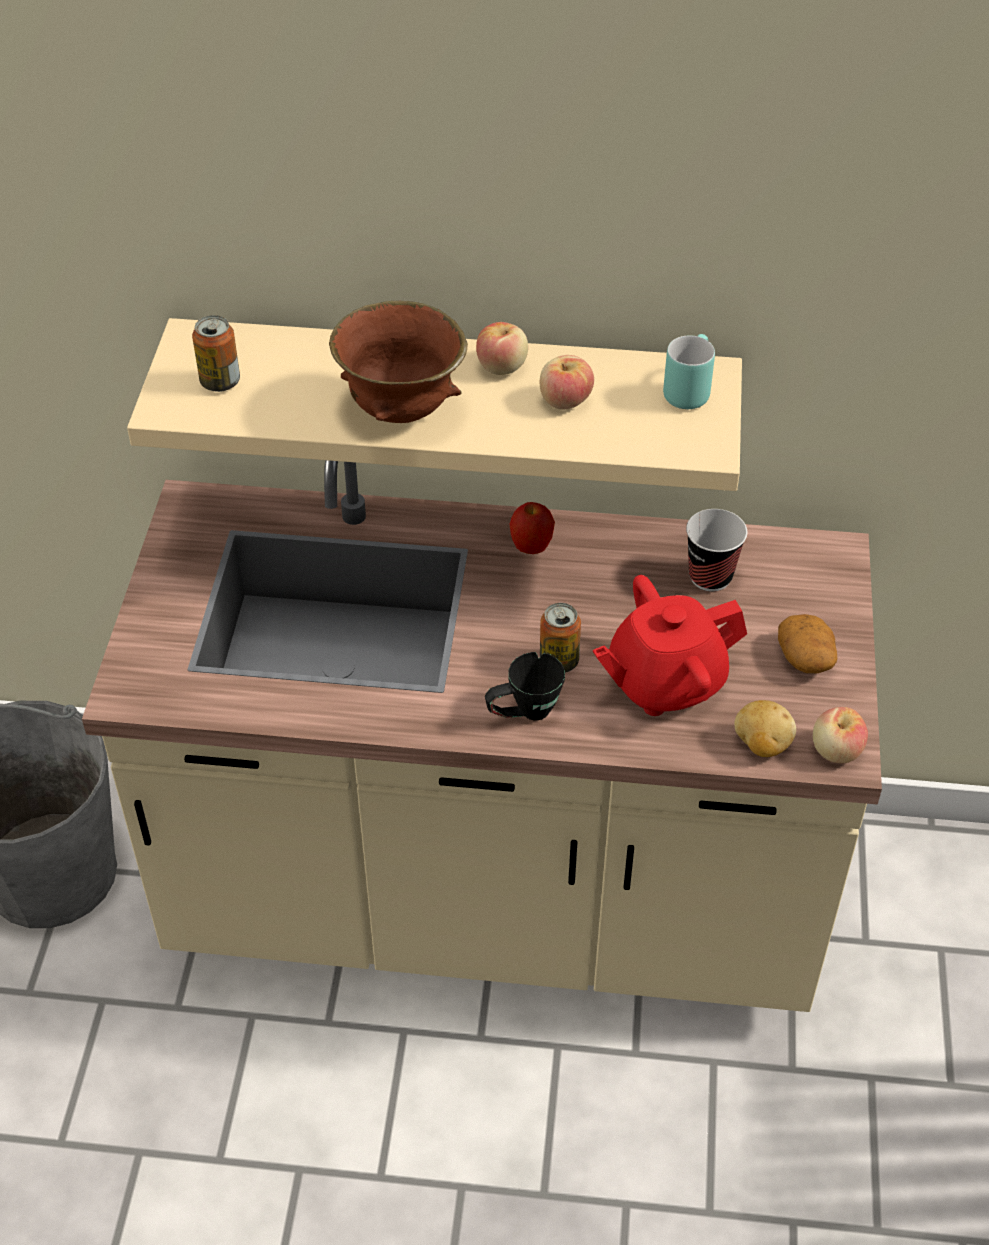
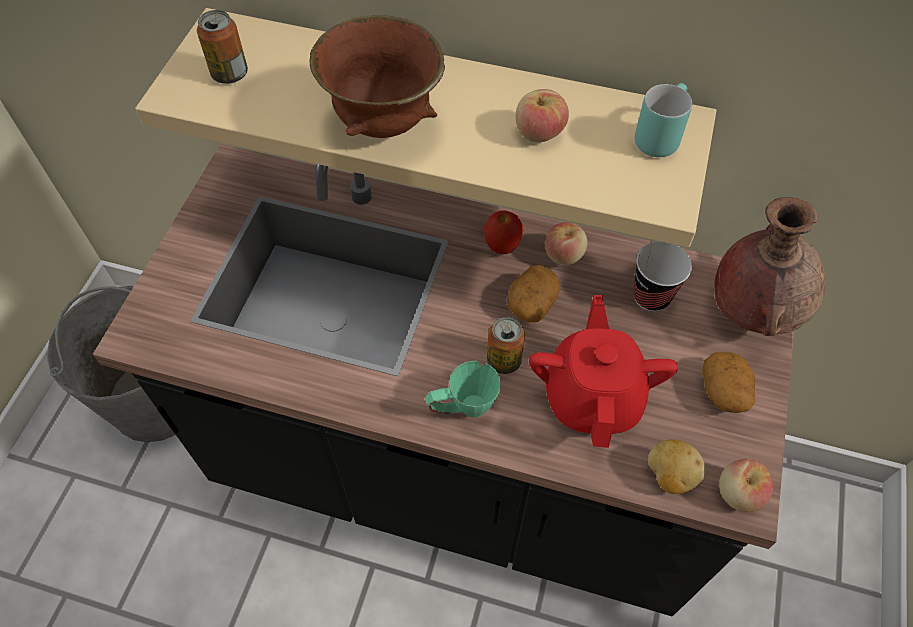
camera: 10 degrees right, 10 degrees up
(494, 903) = (456, 474): beige counter -> black counter
(502, 366) = (487, 90): apple -> apple (564, 255)
(523, 714) = (462, 409): black mug -> green mug
(577, 599) = (531, 302): none -> potato
(664, 682) = (593, 396): red teapot -> red teapot turned 105 degrees clockwise
(824, 574) = (753, 308): none -> brown vase

